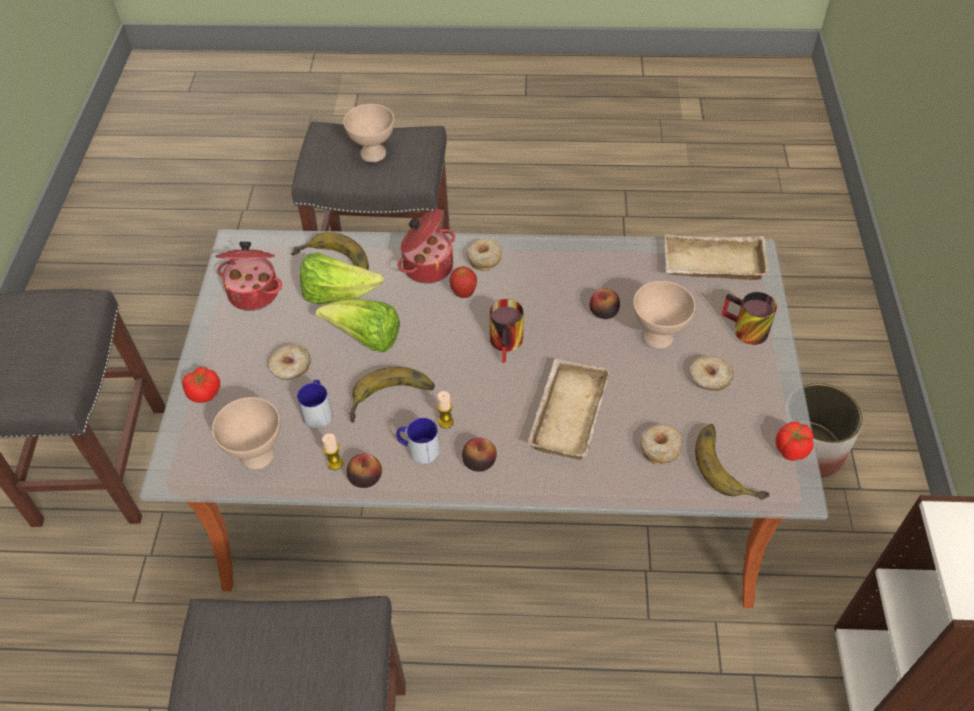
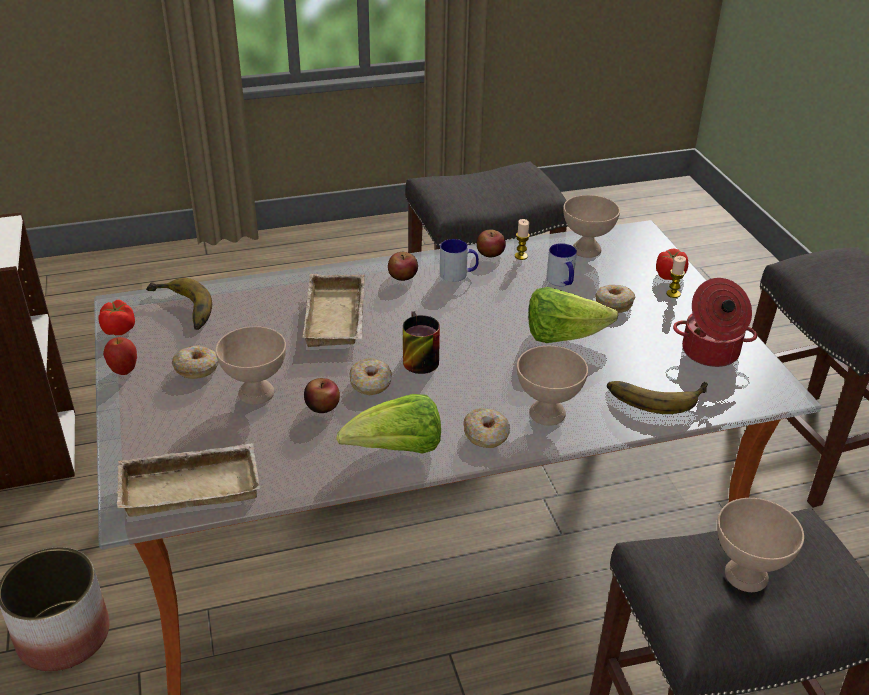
camera: 160 degrees right, 15 degrees down
(338, 294) = (623, 367): lettuce -> lettuce (397, 450)
(392, 401) = (502, 298): banana -> none
(427, 266) = (548, 413): cooking pot -> beige bowl
(446, 422) = (445, 293): candle -> candle (673, 294)
(463, 293) = (488, 393): apple -> apple (124, 371)
(659, 448) = (245, 310): donut -> donut (371, 383)
(744, 330) = (156, 418): mug -> none

